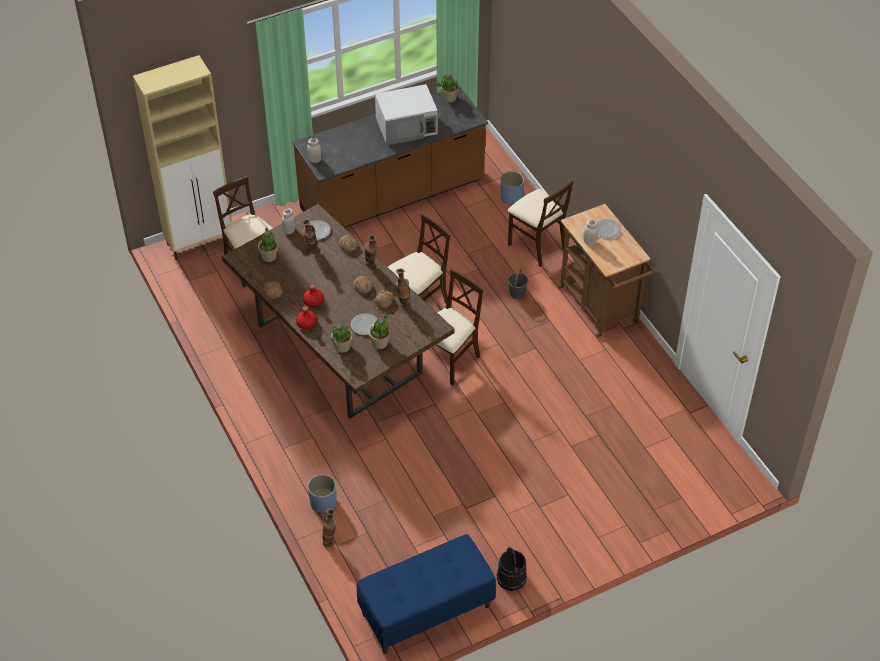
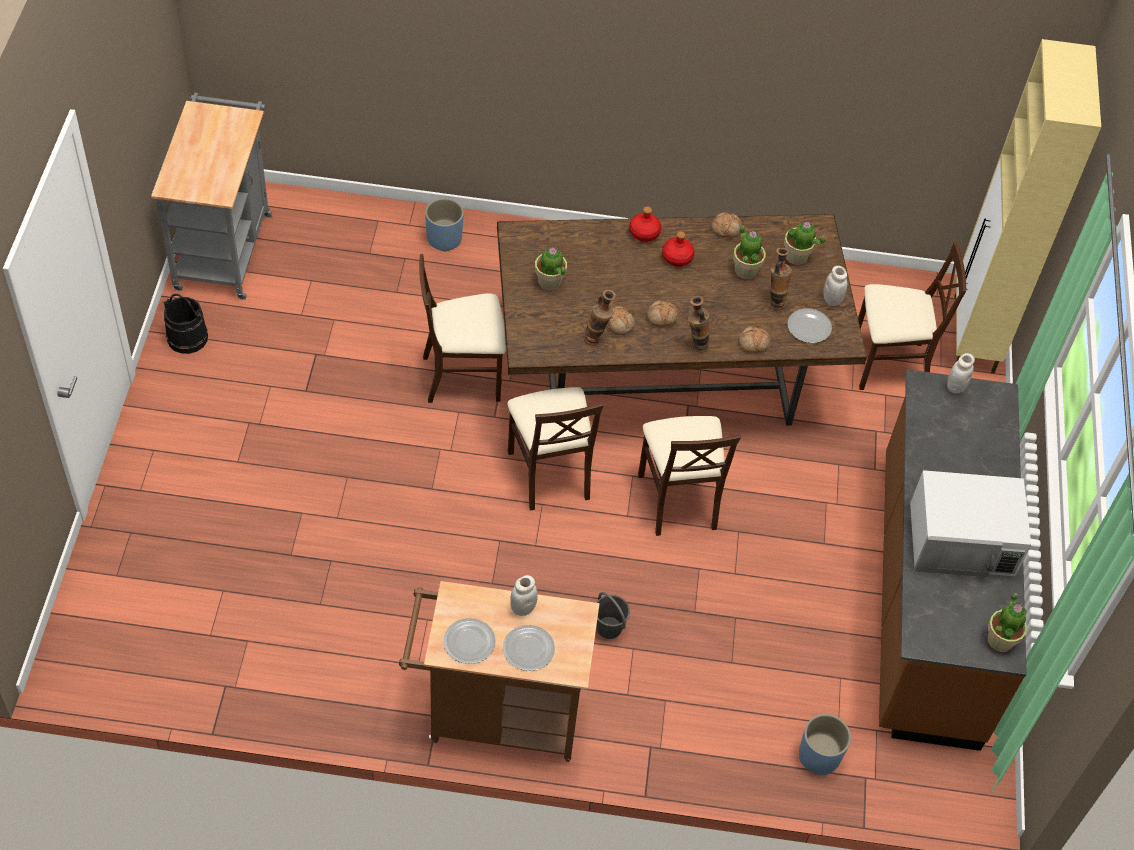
camera: 120 degrees right, 5 degrees up
(330, 541) = (388, 218): vase -> none
(342, 347) = (576, 244): potted plant -> potted plant (746, 270)
(365, 325) = (593, 284): plate -> plate (469, 643)
(407, 126) = (963, 540): white microwave -> white microwave turned 105 degrees counterclockwise
(426, 611) = (224, 245): blue bench -> grey cart
(537, 246) = (686, 718): beige chair -> beige chair (462, 376)

